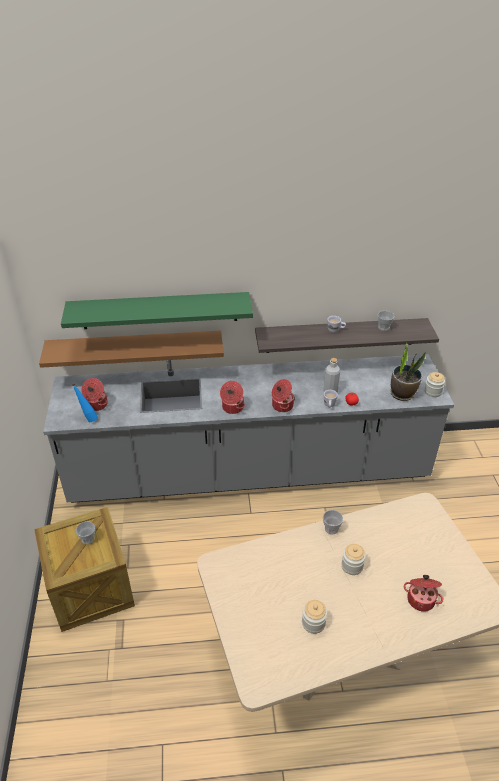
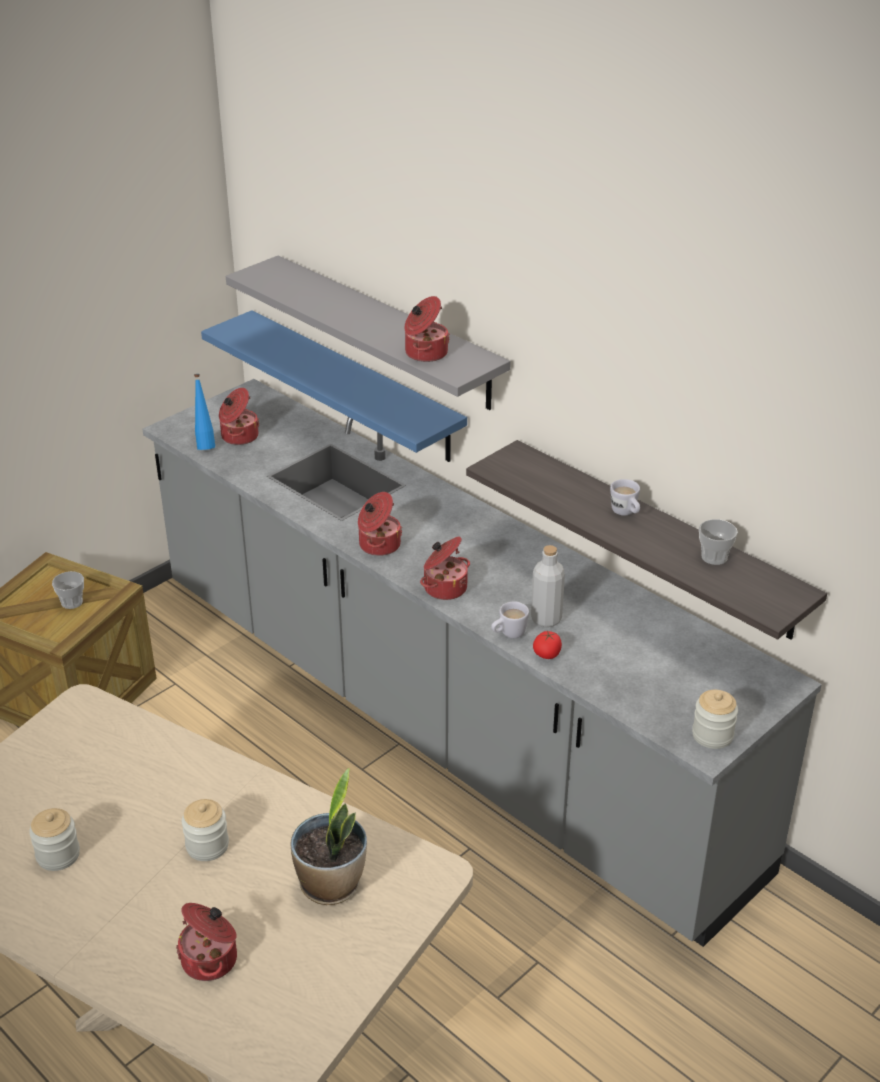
camera: 50 degrees right, 5 degrees down
(135, 348) = (353, 385): brown shelf -> blue shelf
(159, 310) = (387, 332): green shelf -> grey shelf
(214, 307) = (425, 353): none -> cooking pot
(331, 529) = (263, 786): cup -> none
(402, 393) = (654, 701): potted plant -> potted plant (331, 885)

